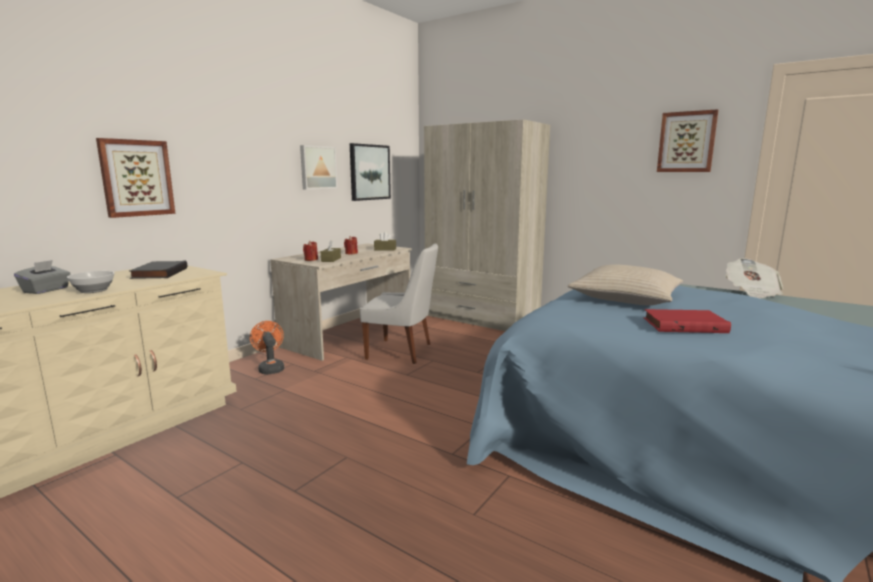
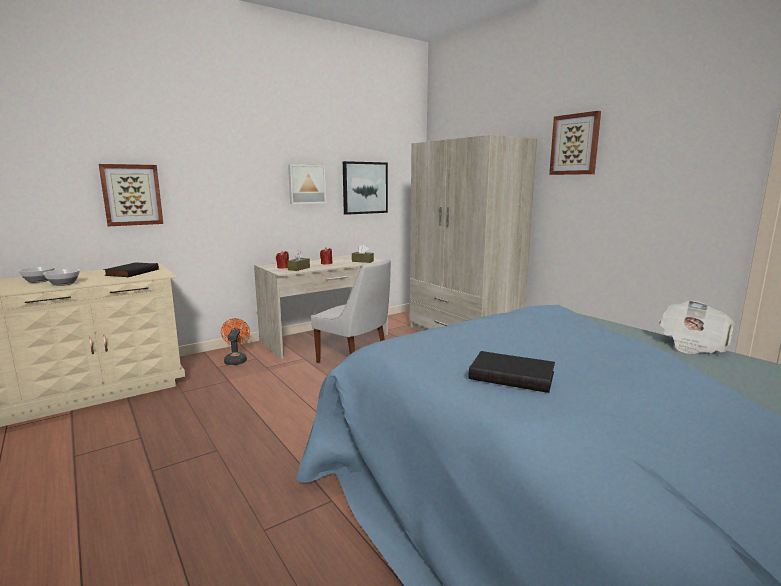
camera: 20 degrees right, 0 degrees up
(46, 290) = (39, 281): grey tissue box -> bowl
(625, 297) = (508, 334): beige pillow -> none
(684, 325) = (512, 375): red book -> black book
(686, 142) = (679, 155): picture -> picture (575, 144)

